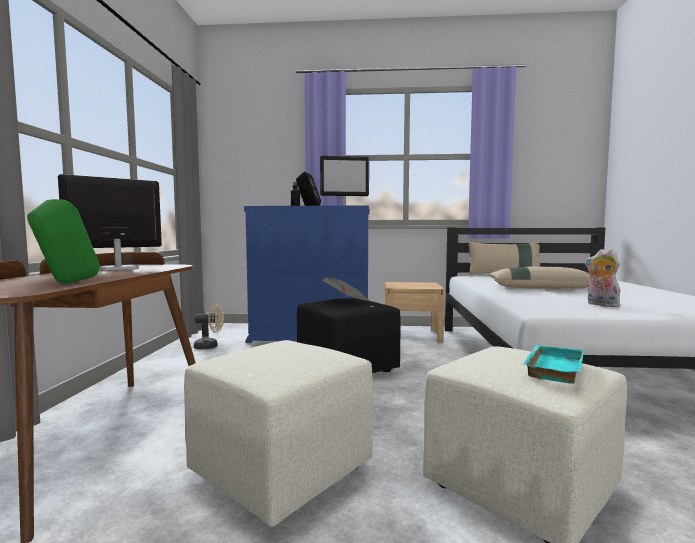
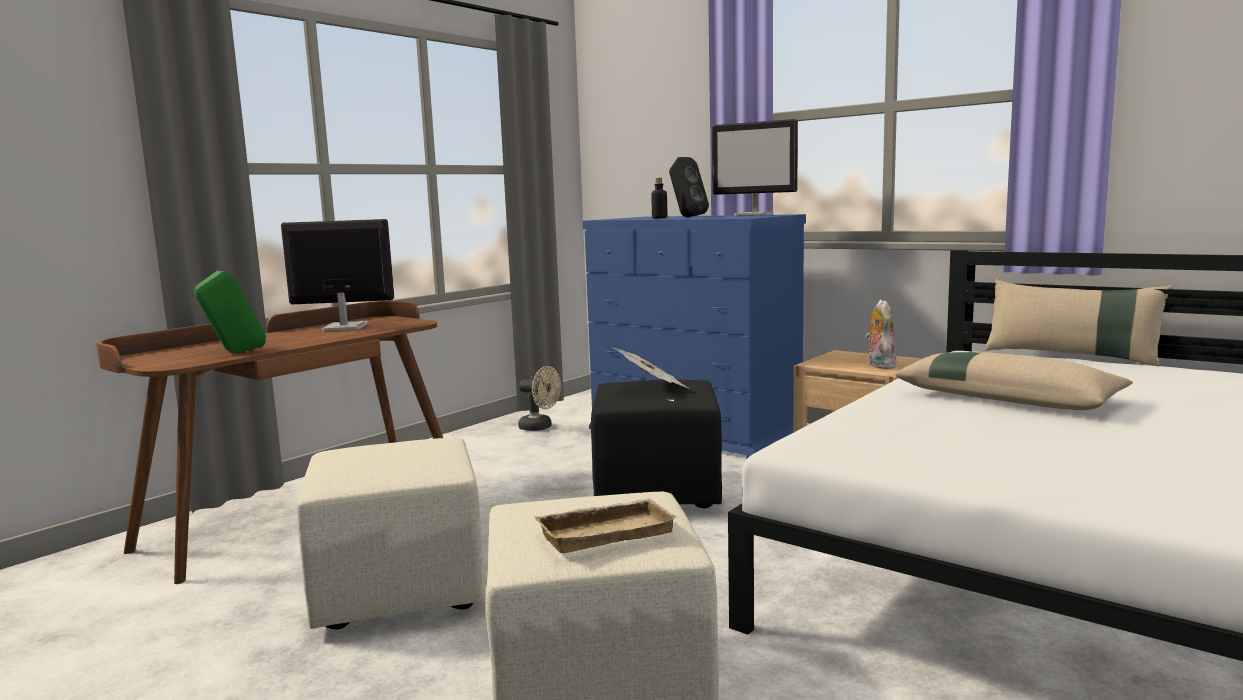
camera: 35 degrees right, 5 degrees up
(551, 368) = (606, 532): turquoise tray -> beige tray
(601, 305) = (974, 452): plush toy -> plush toy (879, 365)

